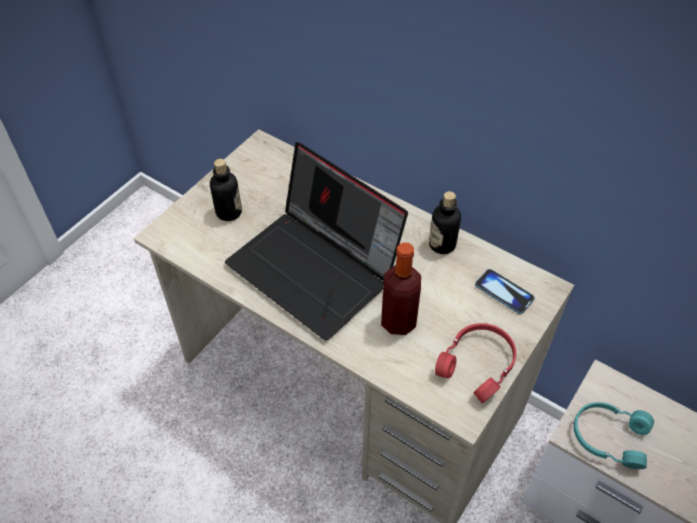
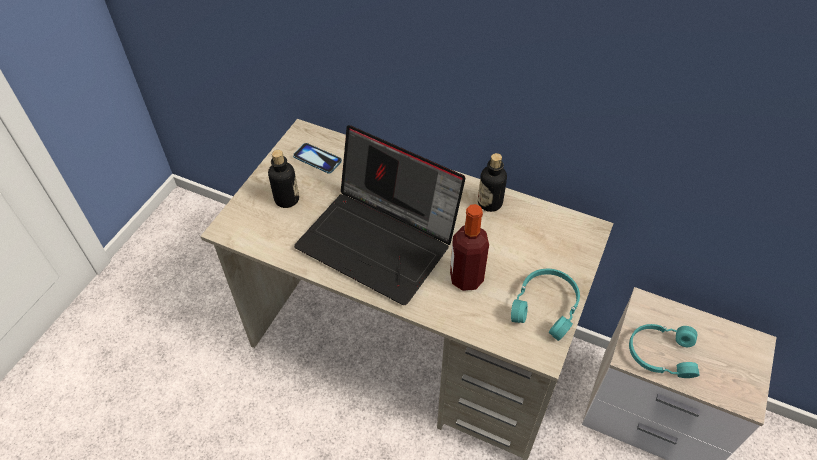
camera: 10 degrees left, 0 degrees up
(478, 365) = (546, 307): red headphones -> turquoise headphones
(504, 292) = (554, 238): phone -> phone (317, 159)

